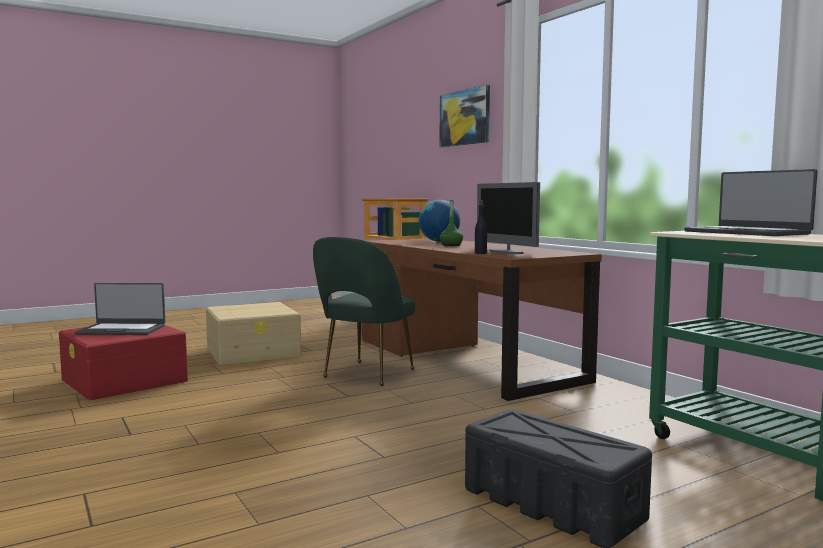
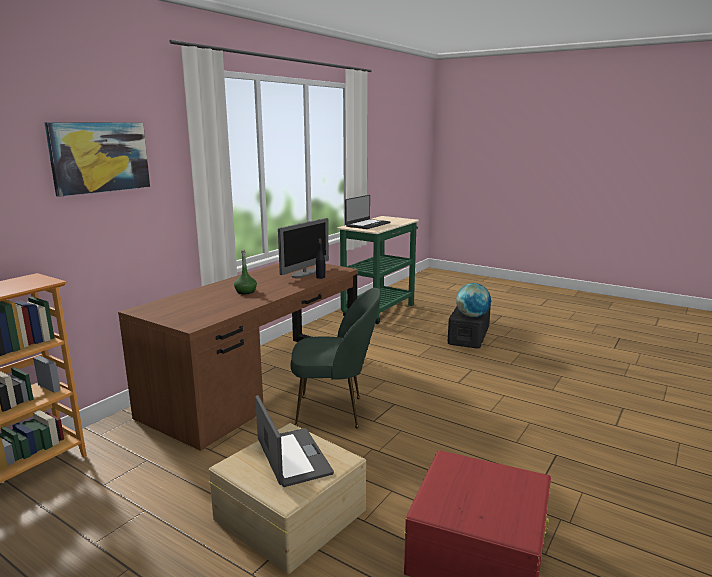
camera: 115 degrees left, 10 degrees up
(122, 330) = (481, 494): laptop -> laptop (292, 457)
(439, 241) = (189, 302): globe -> globe (472, 316)

